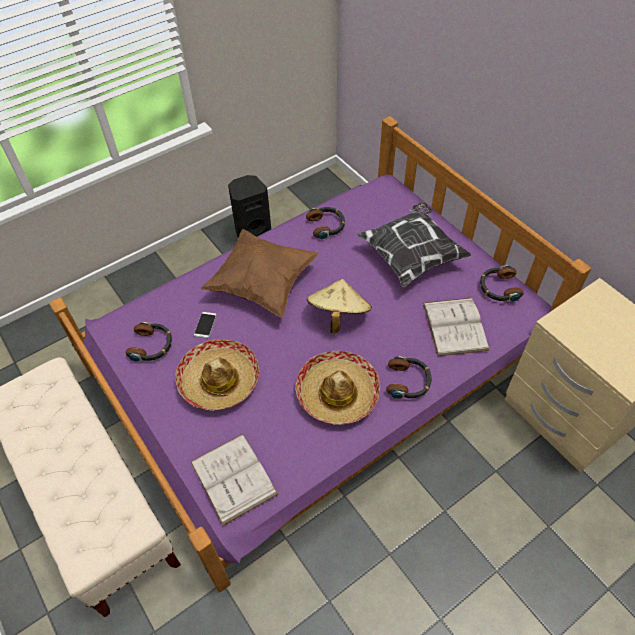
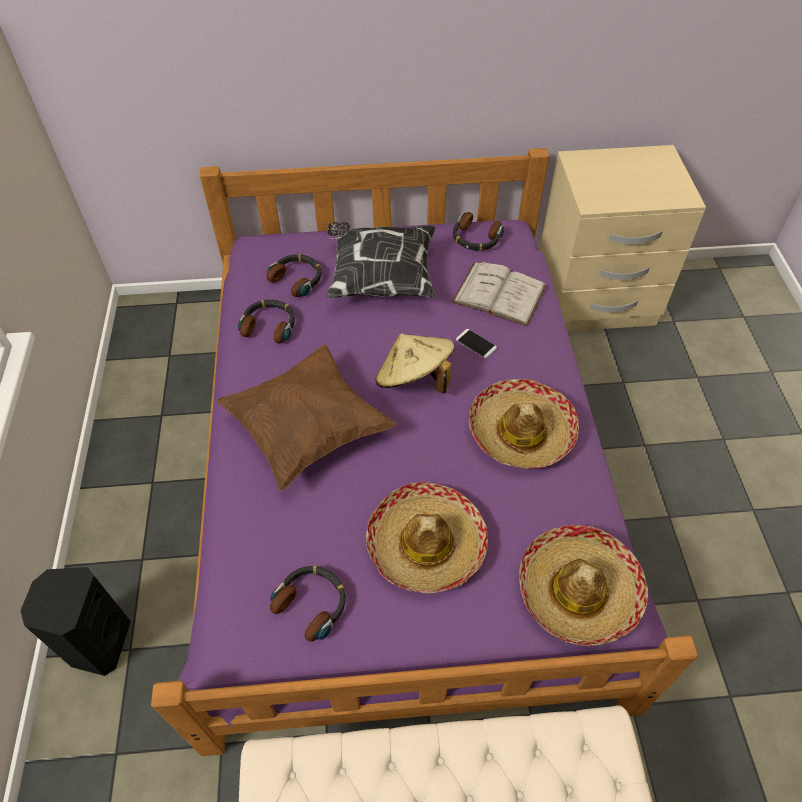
camera: 60 degrees left, 0 degrees up
(205, 325) = (325, 522): phone -> phone (476, 344)
(233, 478) = (578, 590): white book -> hat
(252, 234) = (148, 434): black speaker -> black speaker (98, 643)
(408, 381) = (544, 364): headphones -> headphones (297, 279)

